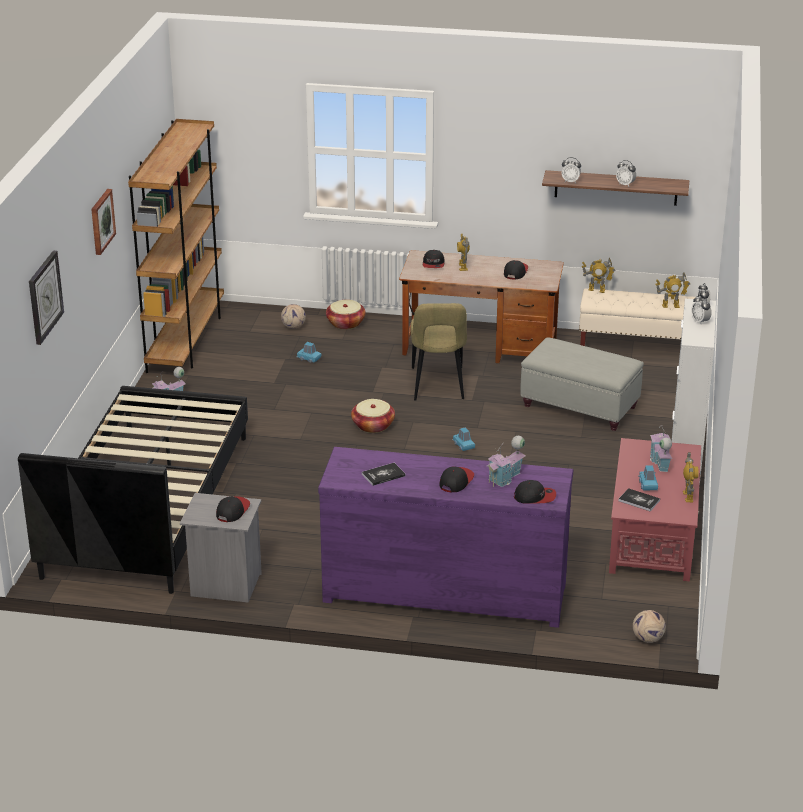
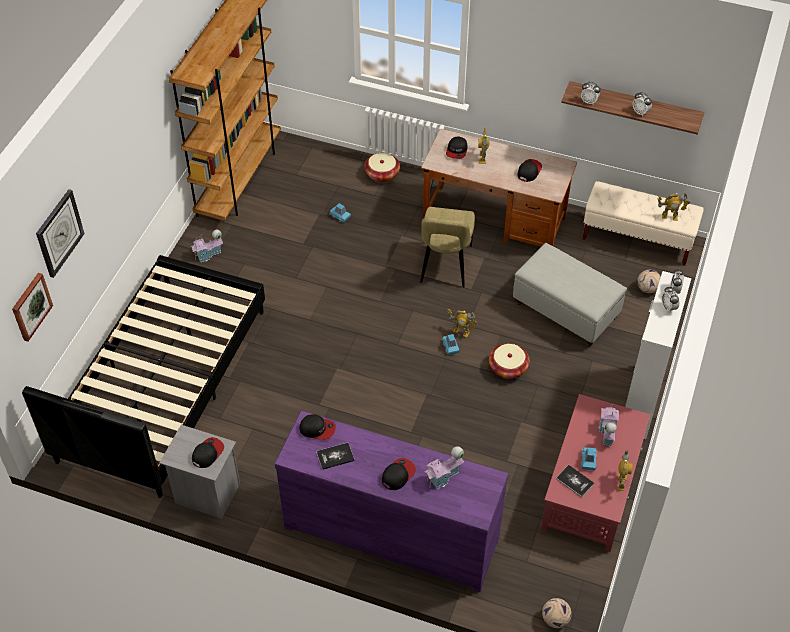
camera: 10 degrees right, 20 degrees up
(101, 221) = (135, 127): picture -> picture (31, 306)
(294, 327) = (336, 173): football -> football (648, 289)
(373, 425) = (376, 310): basket -> basket (508, 368)
(535, 497) = (464, 507): cap -> cap (317, 429)
(596, 290) = (606, 186): toy robot -> toy robot (461, 332)

